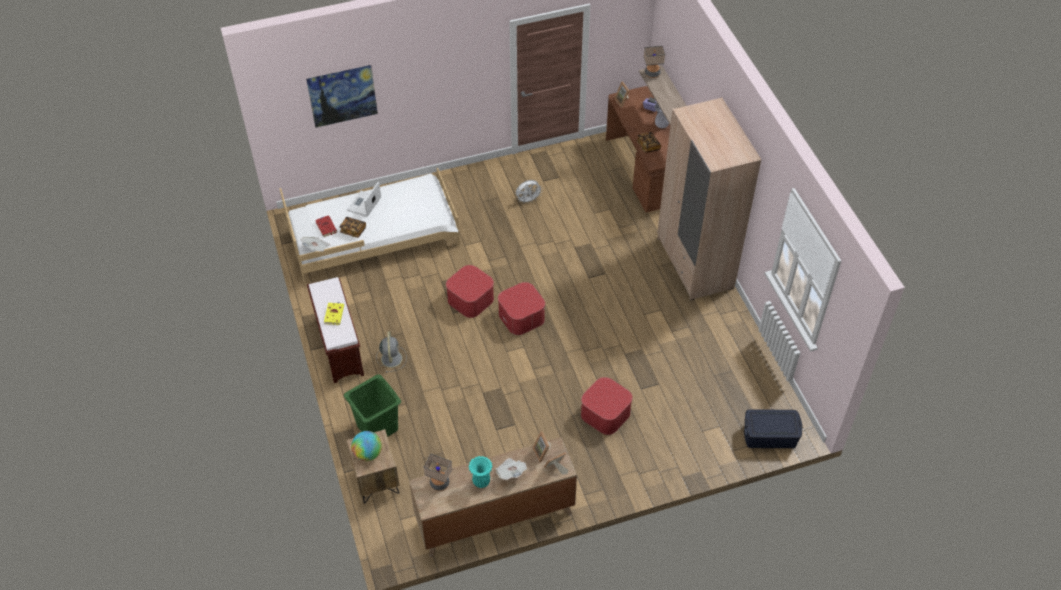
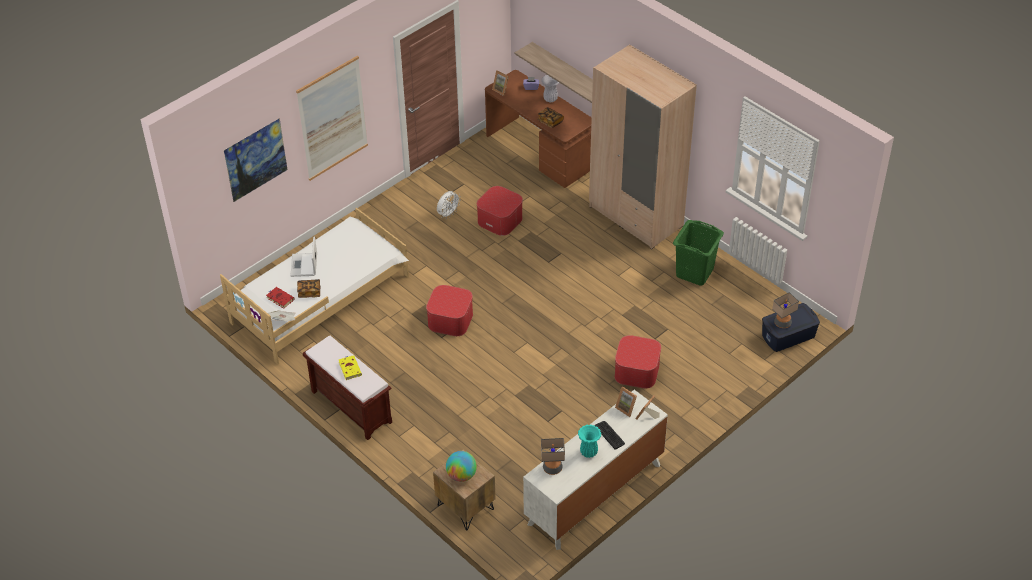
camera: 25 degrees left, 5 degrees down
(377, 427) = (435, 462): green laundry basket -> green laundry basket (694, 272)
(391, 358) = (408, 397): grey fan -> none
(432, 80) = (332, 118): none -> picture
(494, 518) = (594, 494): brown dresser -> white dresser
(511, 472) = (609, 435): newspaper -> keyboard
(521, 316) = (508, 317): ottoman -> ottoman (500, 219)
(652, 74) = (529, 52): table lamp -> table lamp (782, 323)

